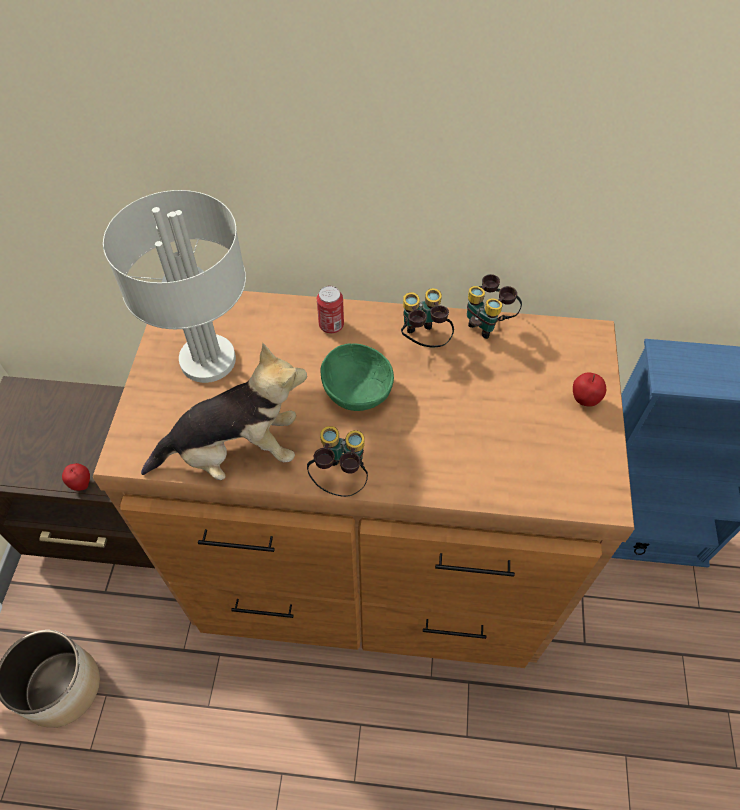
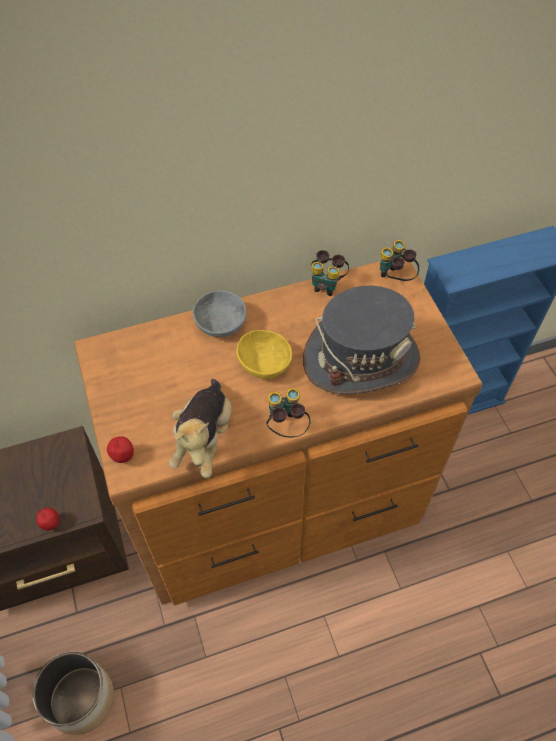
camera: 25 degrees left, 0 degrees up
(206, 359) = (144, 382): grey table lamp -> none
(235, 452) = (204, 439): plush toy -> plush toy turned 135 degrees clockwise
(331, 325) = (220, 325): can -> grey bowl
(358, 390) = (264, 363): green bowl -> yellow bowl
(423, 340) = (290, 312): binoculars -> binoculars (395, 278)
(483, 430) = (361, 358): none -> grey hat
(584, 401) = (414, 314): apple -> apple (123, 457)

